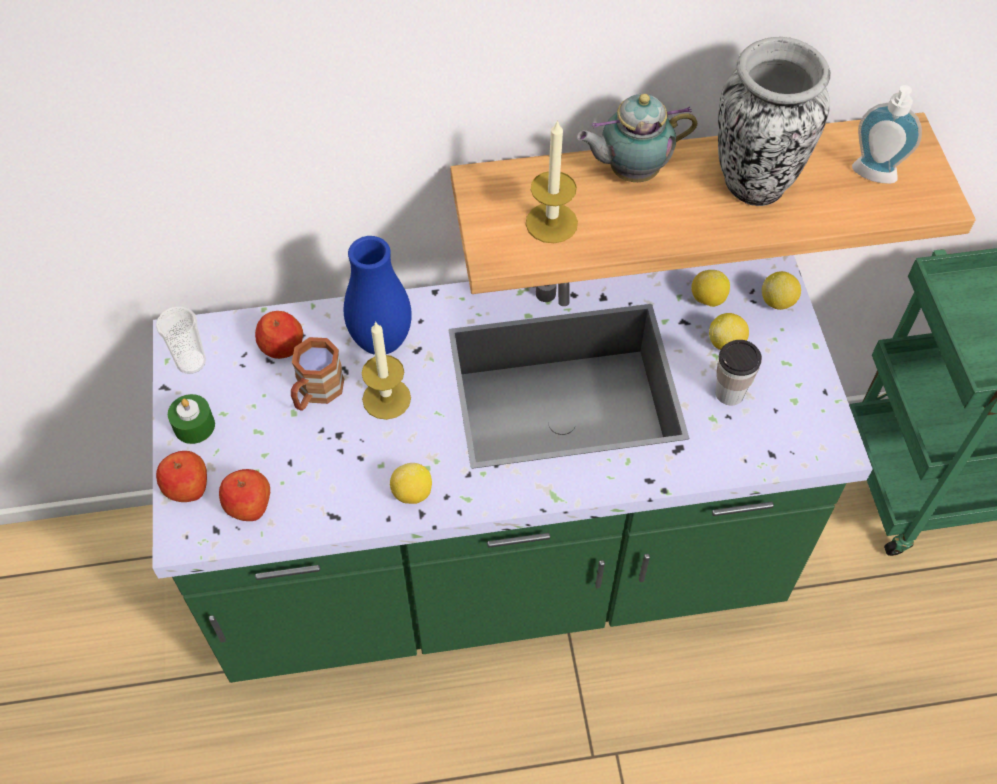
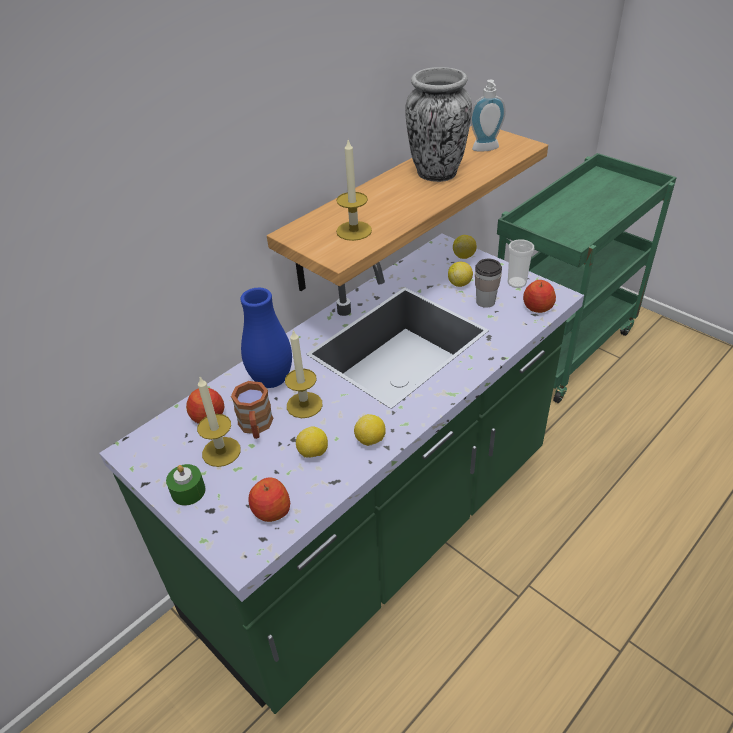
camera: 35 degrees left, 15 degrees down
(186, 486) = (216, 527): apple -> apple (537, 307)
(191, 362) = (151, 459): cup -> cup (517, 283)
(259, 400) = (221, 451): none -> candle
(630, 172) = (370, 195): teapot -> none
(707, 299) = (430, 272): lemon -> lemon (313, 453)

